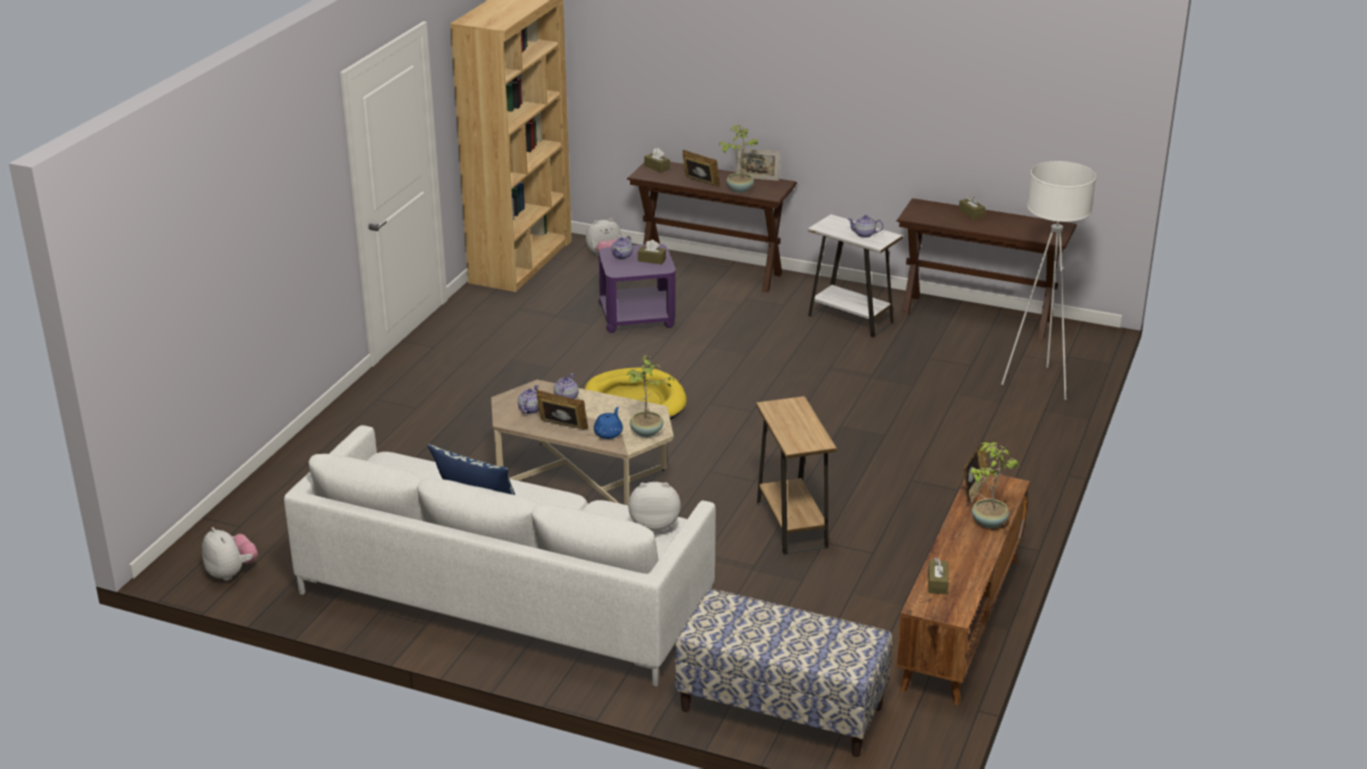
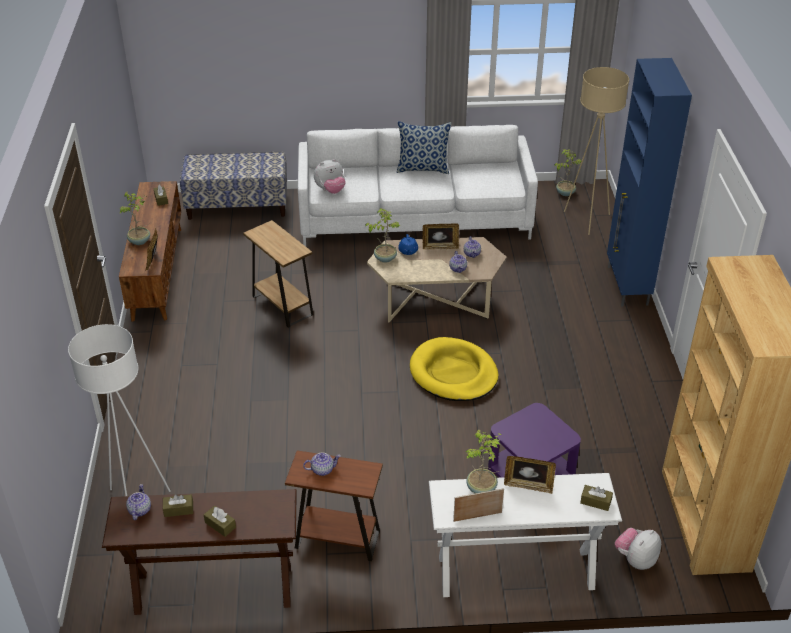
camera: 155 degrees right, 10 degrees up
(231, 573) = (565, 193): plush toy -> potted plant
(259, 523) = (587, 220): none -> beige floor lamp
(329, 431) = (627, 286): none -> blue cabinet
(622, 256) = (552, 434): teapot -> teapot (139, 510)
(651, 260) = (522, 438): brown tissue box -> brown tissue box (178, 509)
(711, 271) = (515, 572): brown console table -> white console table
(850, 319) = (337, 539): white side table -> brown side table

